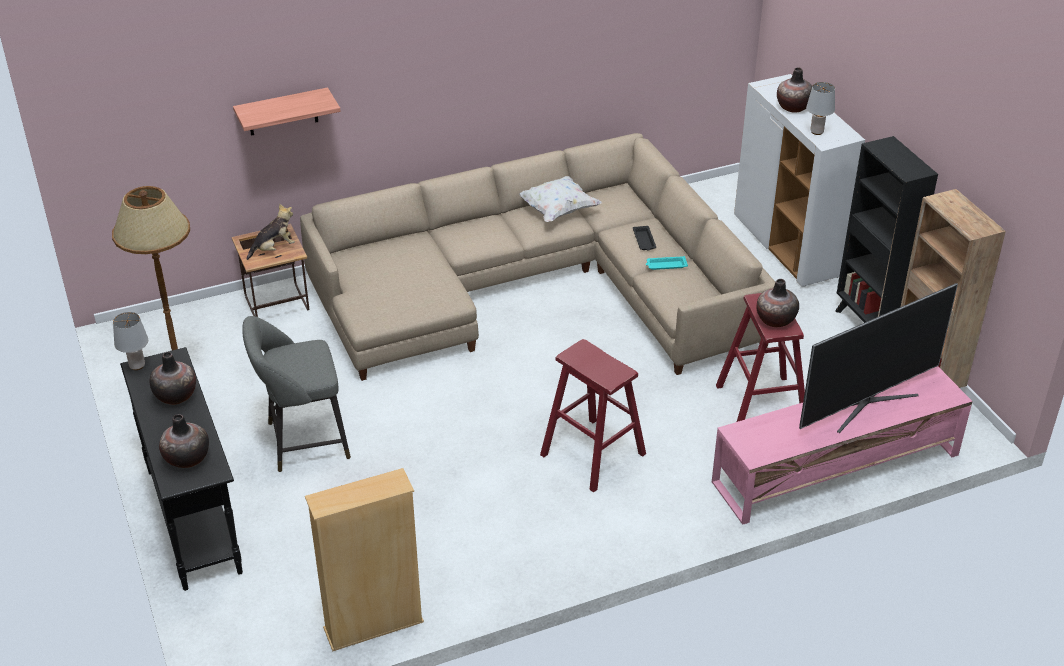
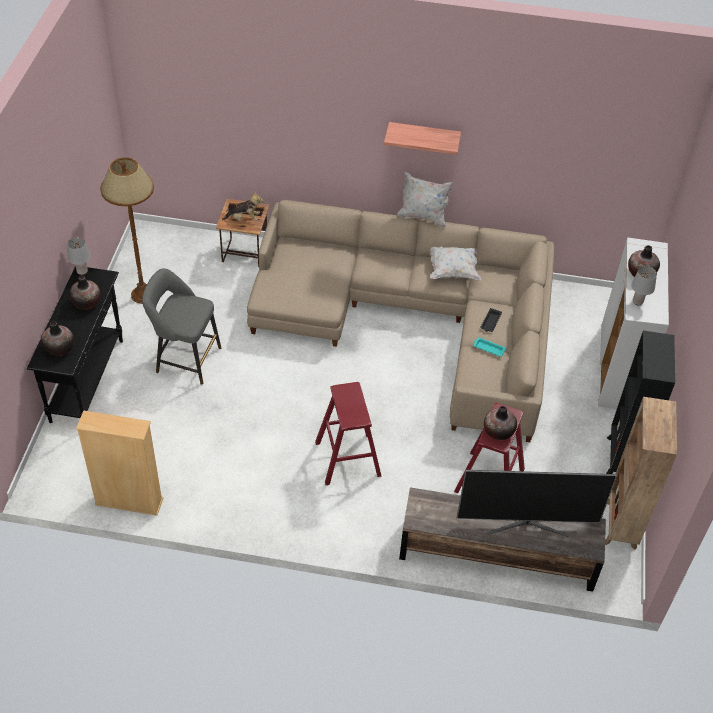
camera: 30 degrees right, 10 degrees up
(282, 112) = (274, 131): shelf -> shelf (423, 137)
(493, 161) = (423, 217): none -> white pillow
(834, 468) = (496, 554): pink tv stand -> brown tv stand

